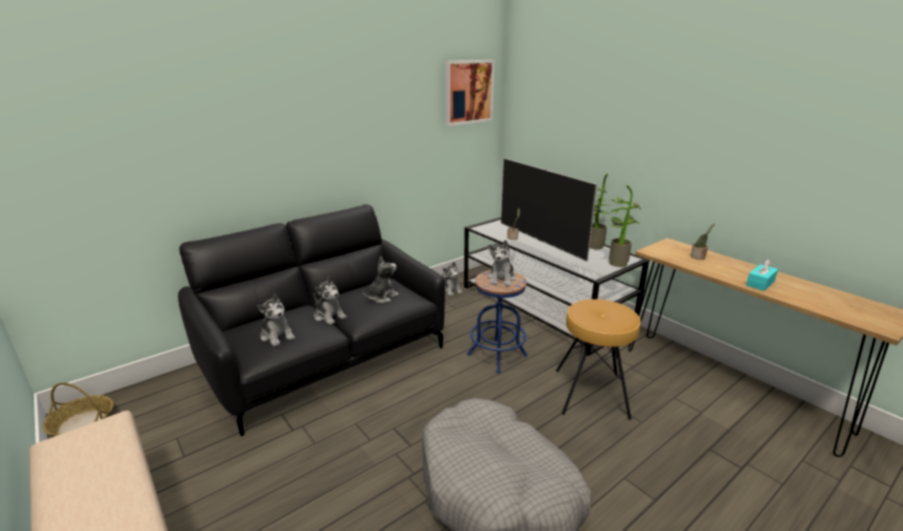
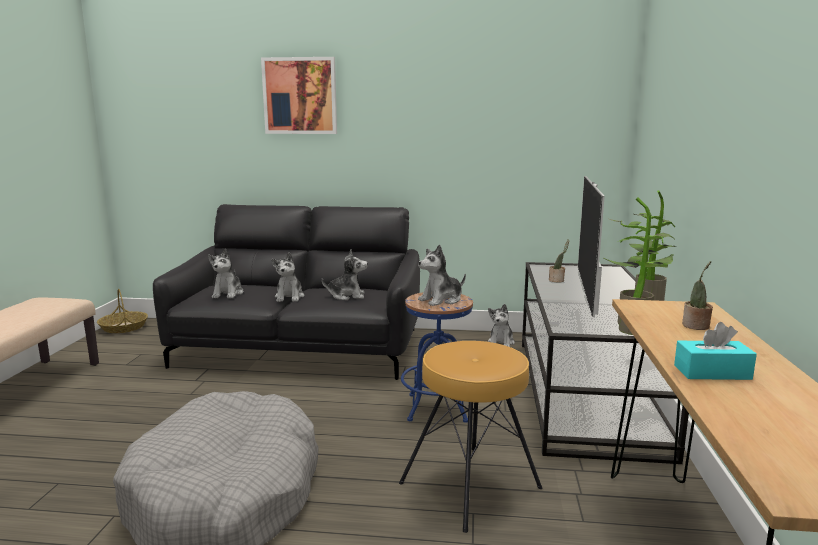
camera: 45 degrees right, 10 degrees down
(468, 92) = (569, 92): picture -> picture (300, 96)

